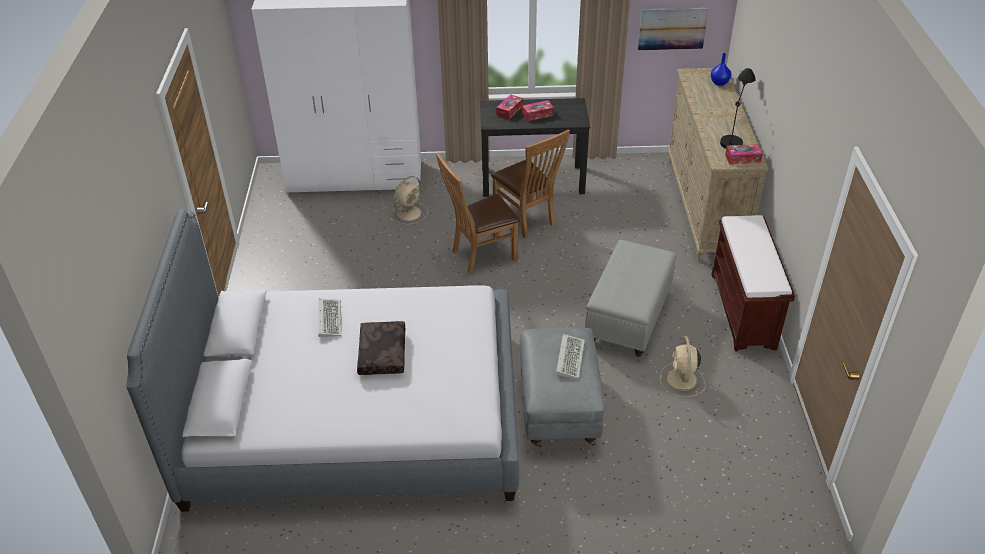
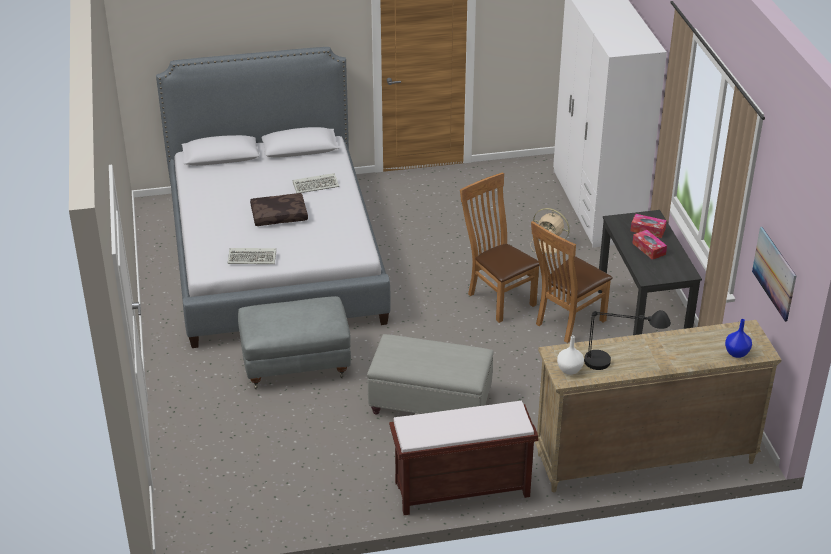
camera: 80 degrees right, 5 degrees down
(569, 357) = (300, 320): keyboard -> keyboard (253, 258)
(682, 380) = (345, 443): beige fan -> none
(742, 158) = (569, 369): tissue box -> white vase

